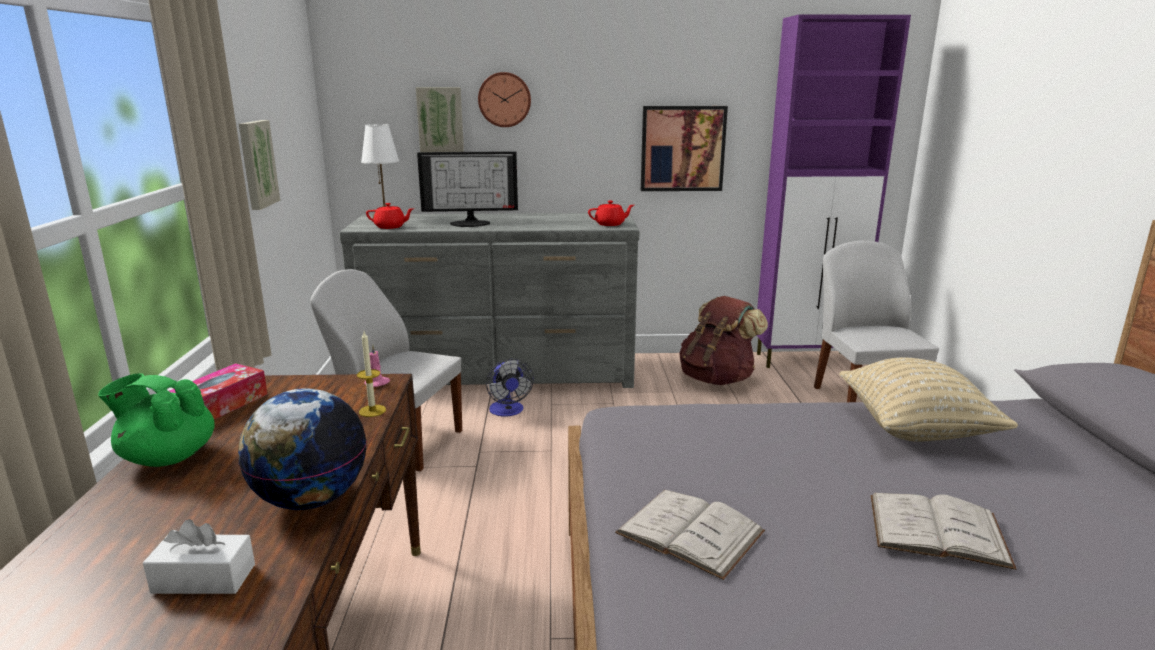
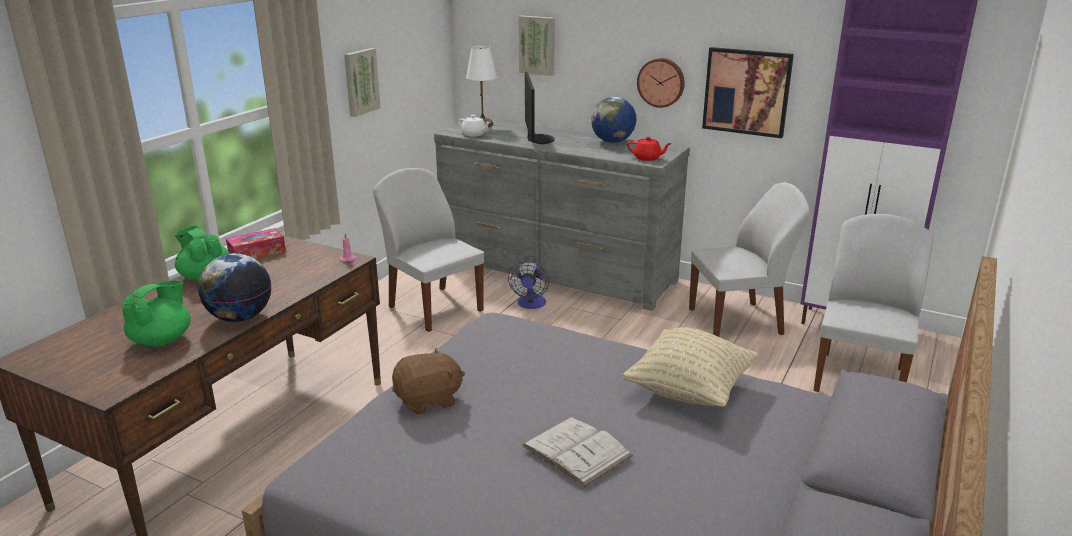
camera: 30 degrees right, 5 degrees up
(204, 579) = (162, 340): white tissue box -> green teapot
(372, 411) = (324, 276): candle -> none
(390, 227) = (474, 134): red teapot -> white teapot
(471, 223) = (538, 139): monitor -> monitor turned 120 degrees counterclockwise
(504, 99) = (589, 31): wall clock -> wall clock (661, 82)
(551, 216) = (612, 142): none -> globe
(690, 532) = (428, 400): white book -> brown plush toy
(717, 379) = (738, 321): brown backpack -> white chair

